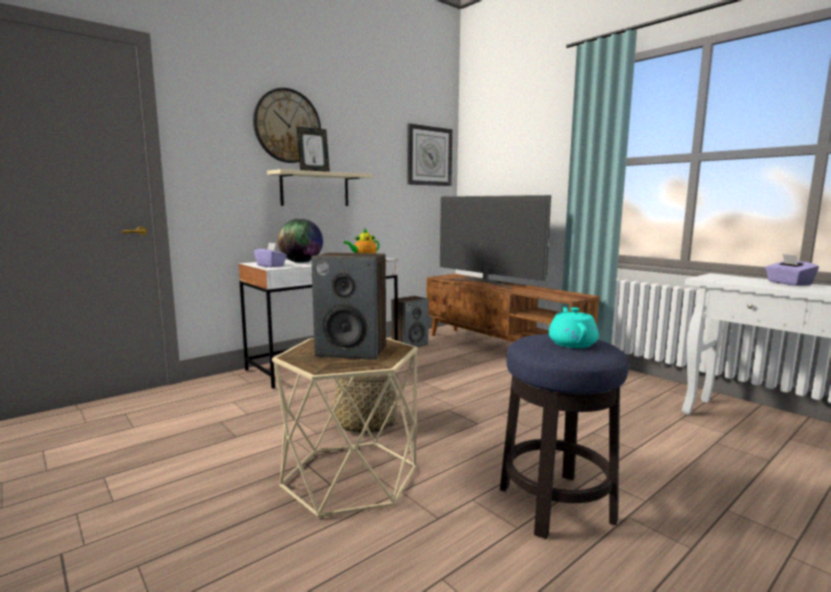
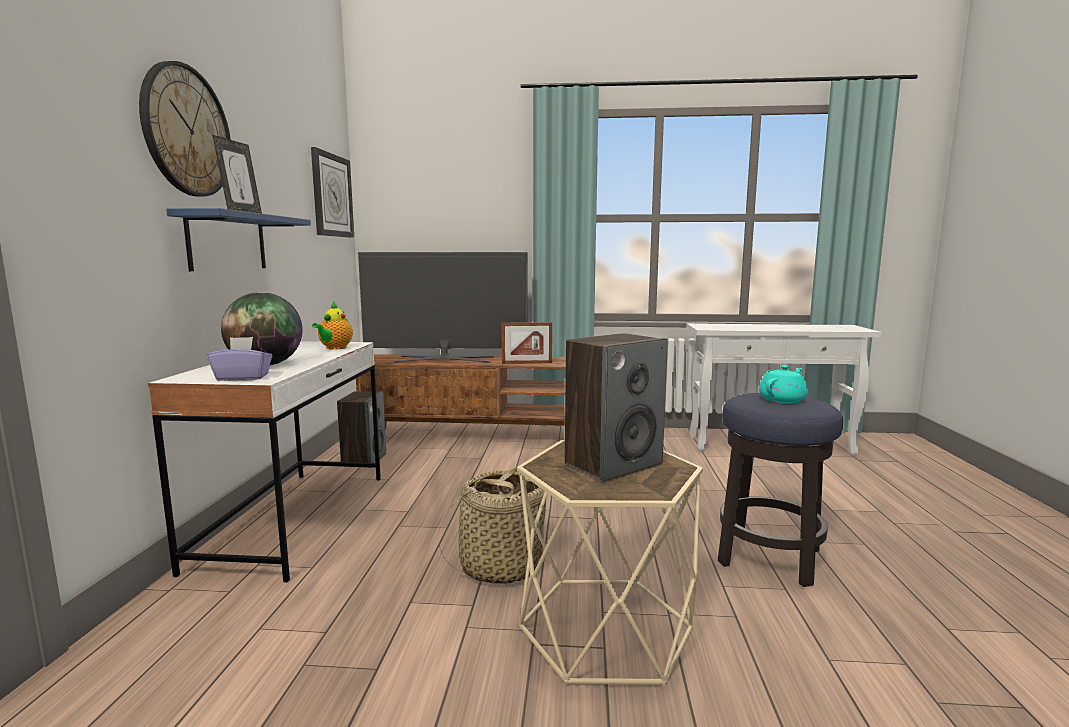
camera: 45 degrees left, 0 degrees up
(315, 189) = (227, 242): beige shelf -> blue shelf
(535, 293) = (527, 363): none -> picture frame
(572, 343) = (783, 399): turquoise teapot -> turquoise teapot turned 90 degrees clockwise
(788, 283) = (754, 325): purple tissue box -> none

